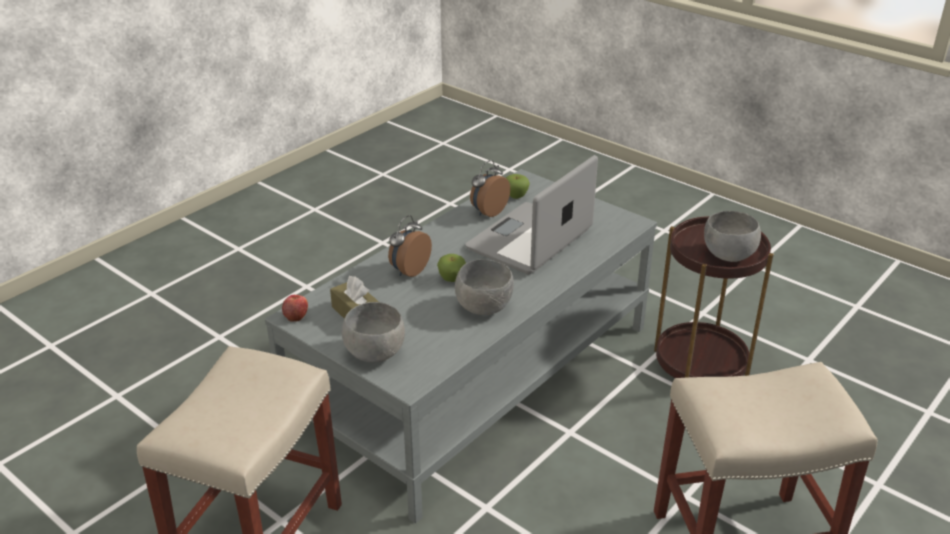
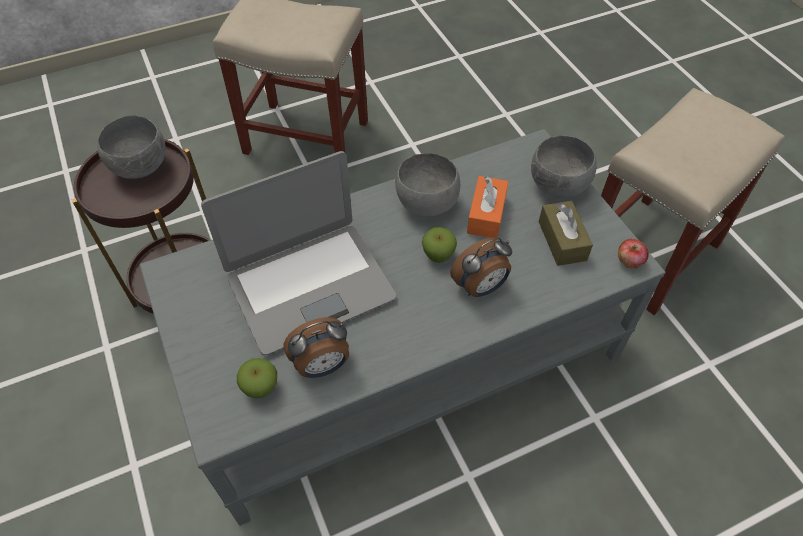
camera: 155 degrees left, 20 degrees up
(429, 314) = (486, 215): none -> orange tissue box

